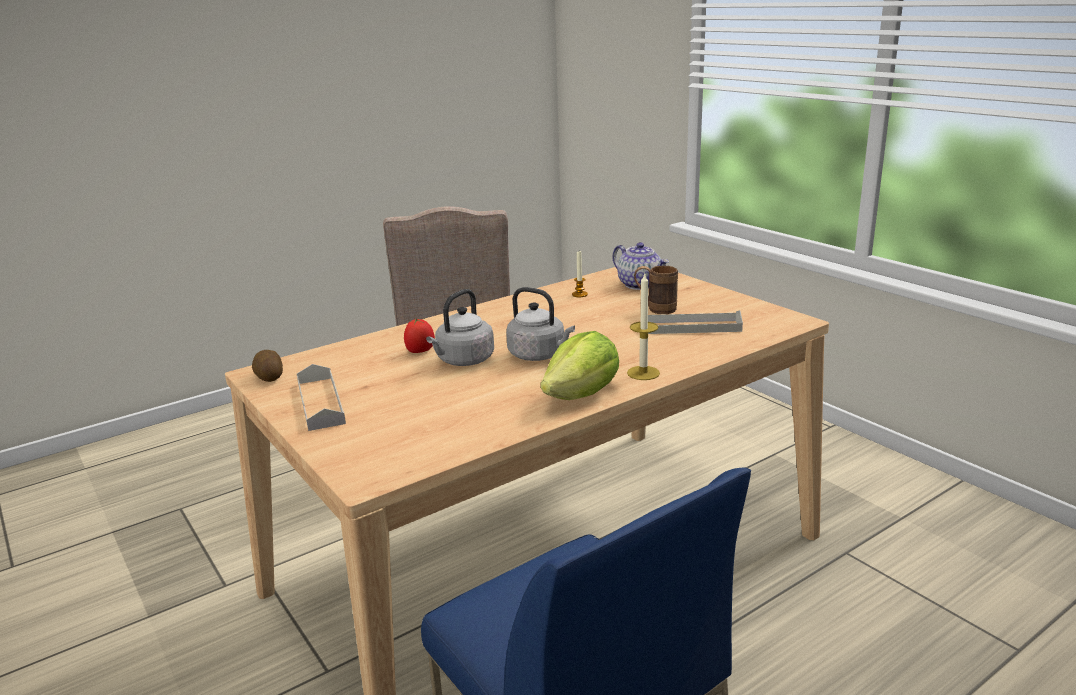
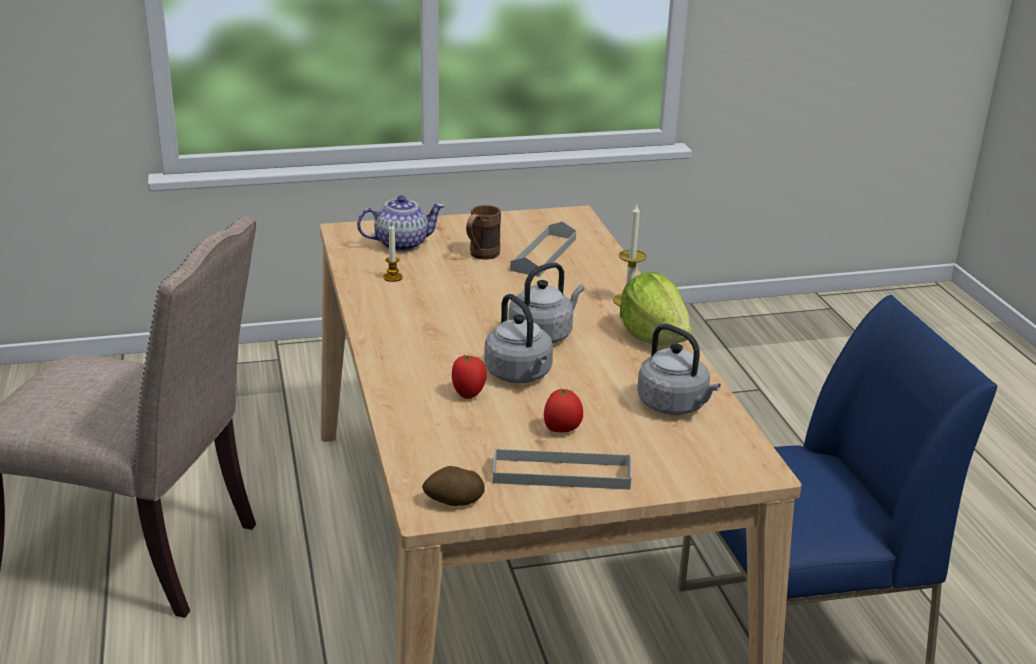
camera: 70 degrees left, 5 degrees up
(386, 391) = (562, 430): none -> tomato
(458, 425) = (675, 405): none -> grey kettle

